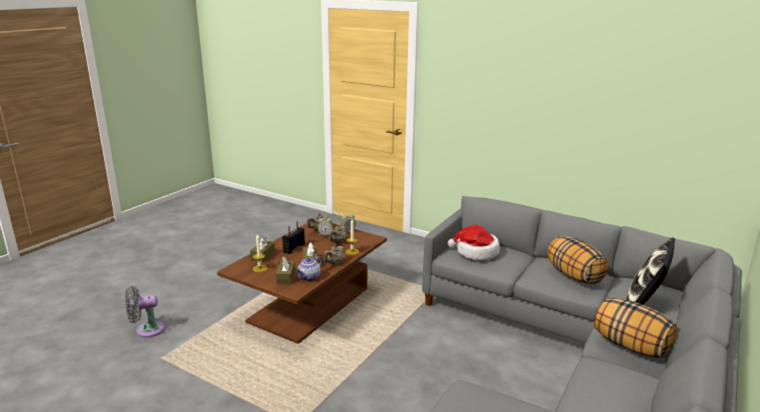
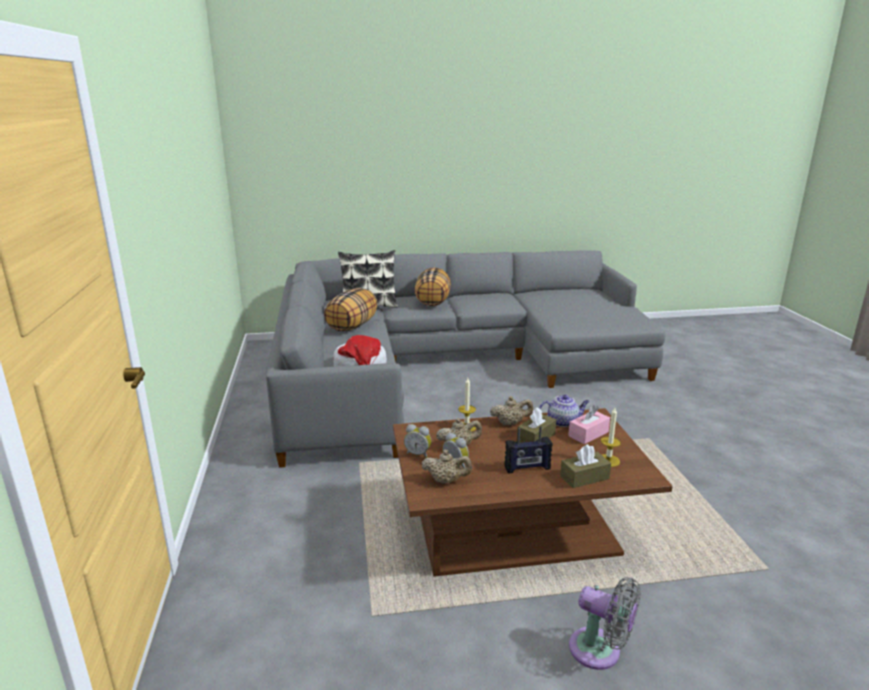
camera: 130 degrees left, 0 degrees up
(147, 330) = (786, 635): grey fan -> grey fan (600, 651)
(286, 277) = (588, 434): brown tissue box -> pink tissue box

